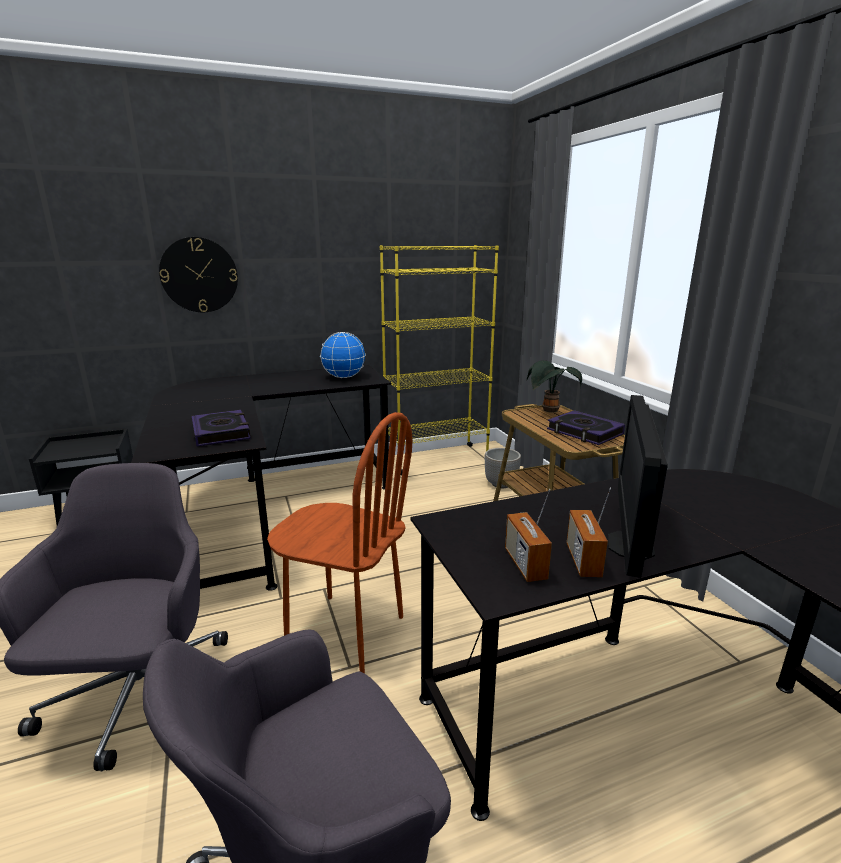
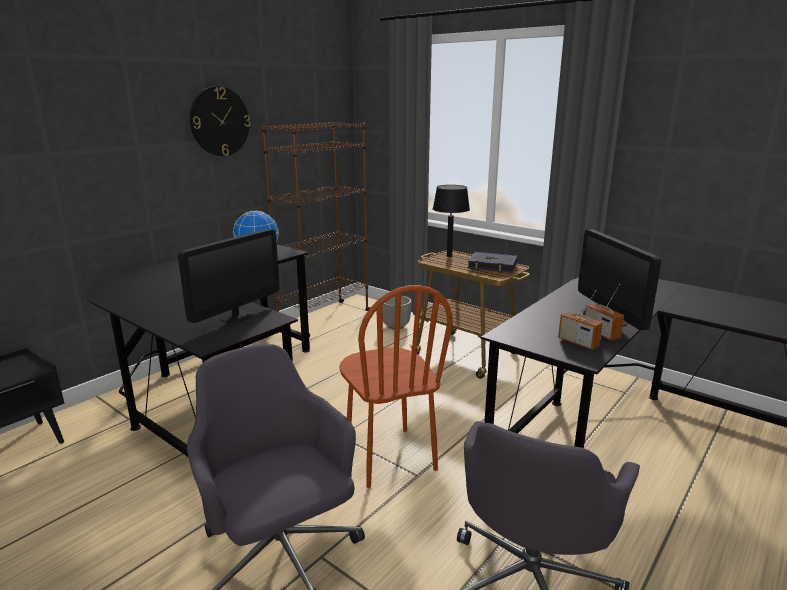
camera: 30 degrees left, 0 degrees up
(199, 275) = (98, 165): wall clock -> wall clock (220, 121)
(221, 433) = (235, 316): book -> monitor
(345, 631) = (389, 456): brown chair -> brown chair turned 75 degrees clockwise
(436, 459) = (324, 319): yellow bookcase -> brown bookcase
(549, 411) = (449, 256): potted plant -> black table lamp

